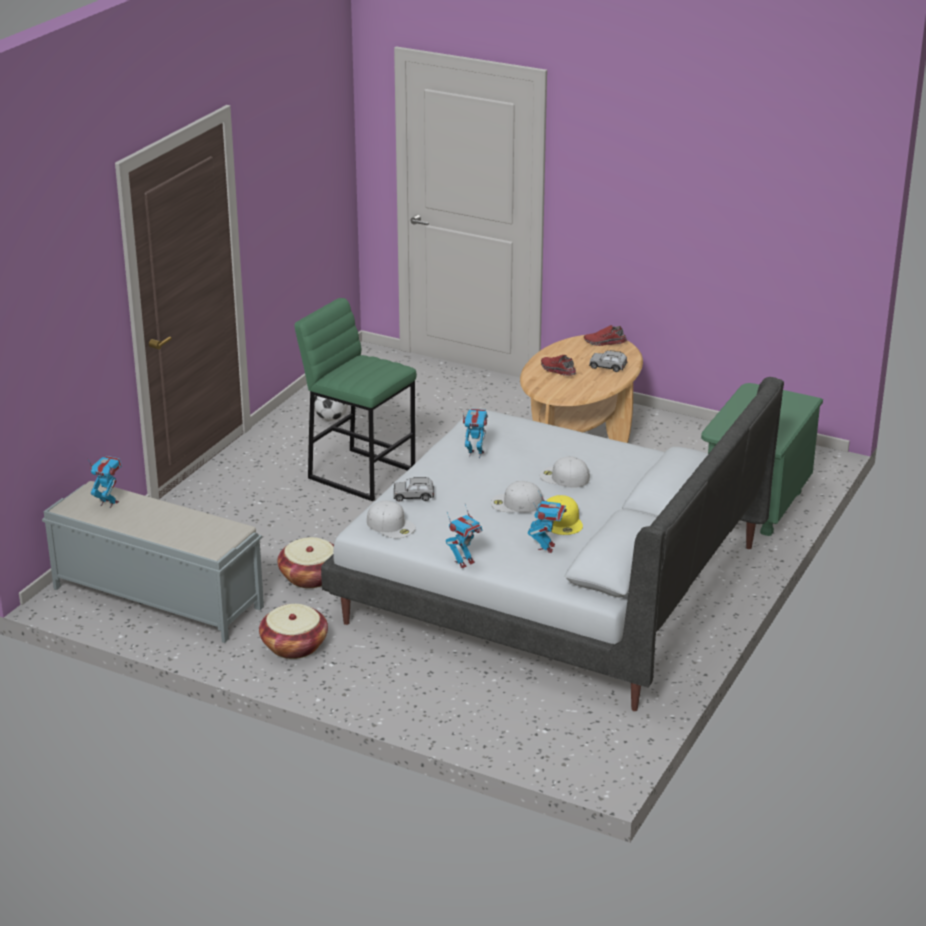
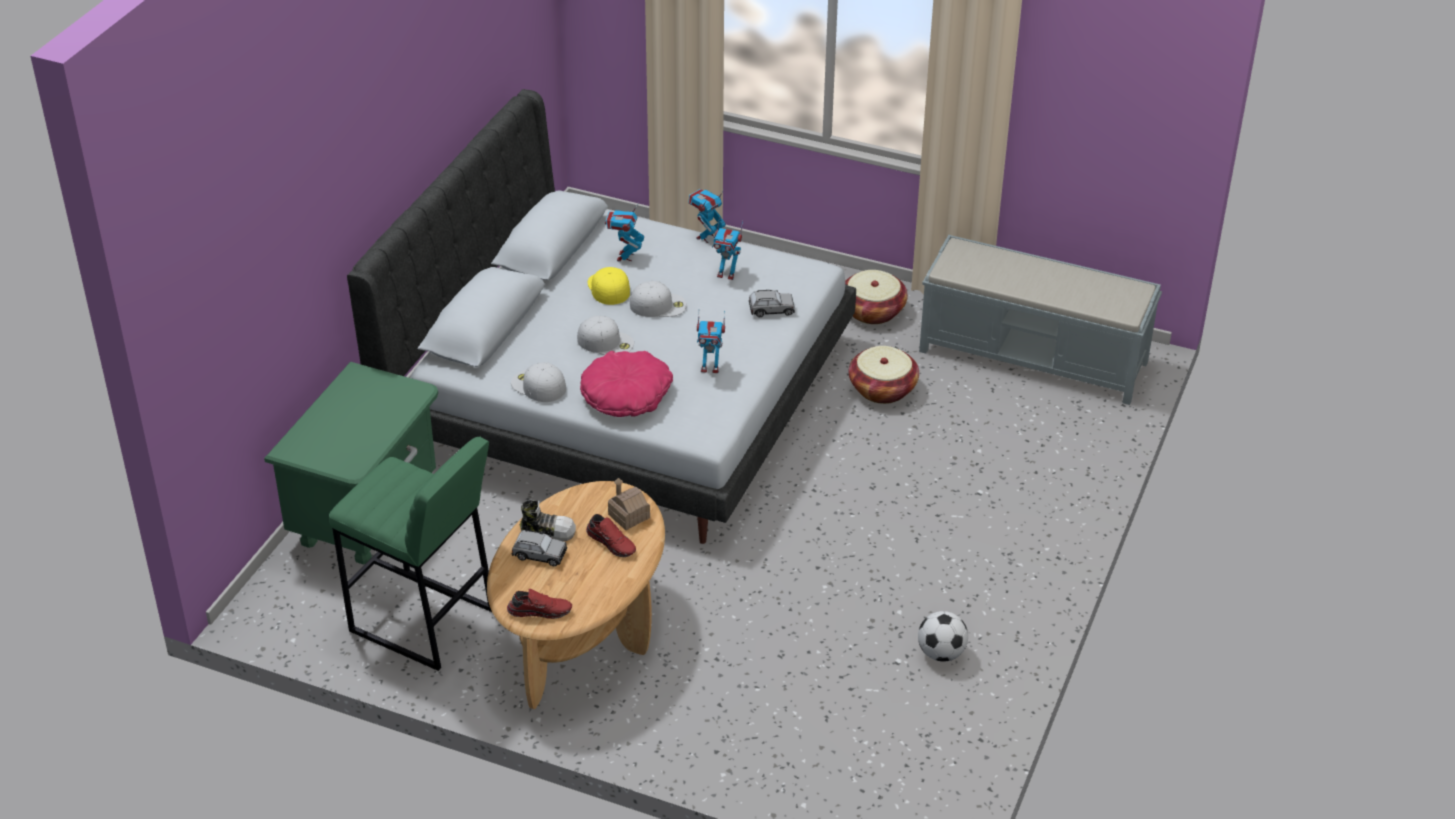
camera: 175 degrees right, 10 degrees up
(108, 503) = (1098, 295): toy robot -> toy robot (727, 274)
(359, 474) = (871, 545): green stool -> green stool (425, 621)
(391, 525) = (787, 274): white cap -> white cap (538, 386)
(545, 383) = (629, 516): none -> toy house
(548, 442) = (624, 395): none -> pink pillow
(603, 377) = (548, 531): none -> shoe

